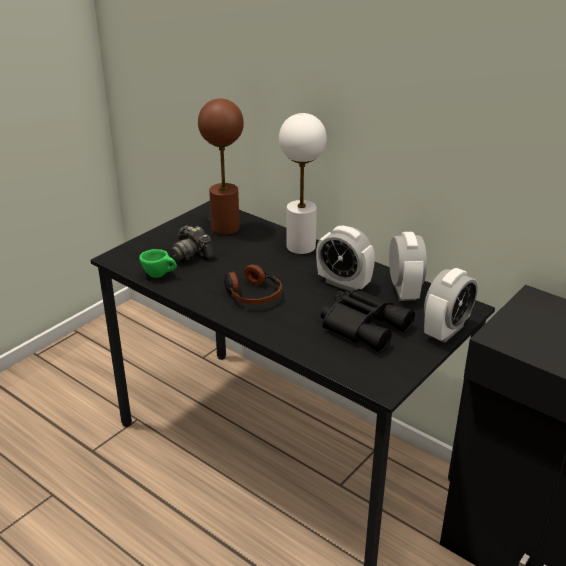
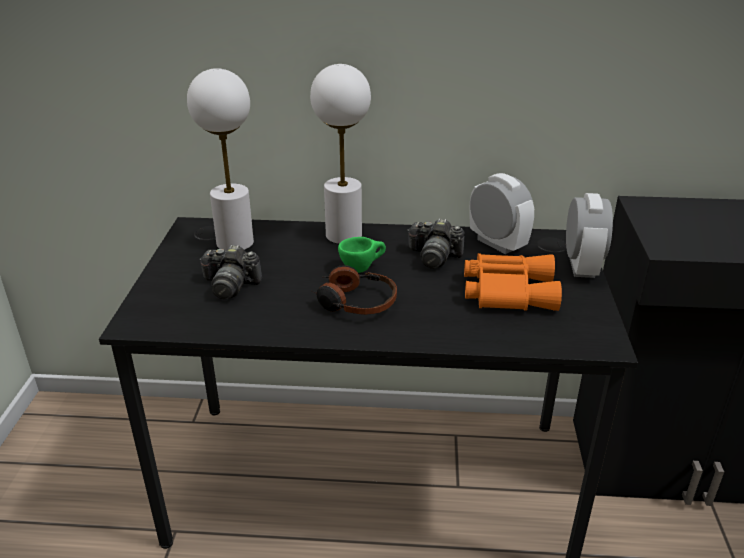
camera: 35 degrees left, 0 degrees up
(160, 275) = (221, 322): green cup -> green cup (362, 268)
(225, 228) = (234, 242): brown table lamp -> white table lamp
(343, 283) = (434, 257): alarm clock -> camera
(364, 325) = (507, 290): black binoculars -> orange binoculars

